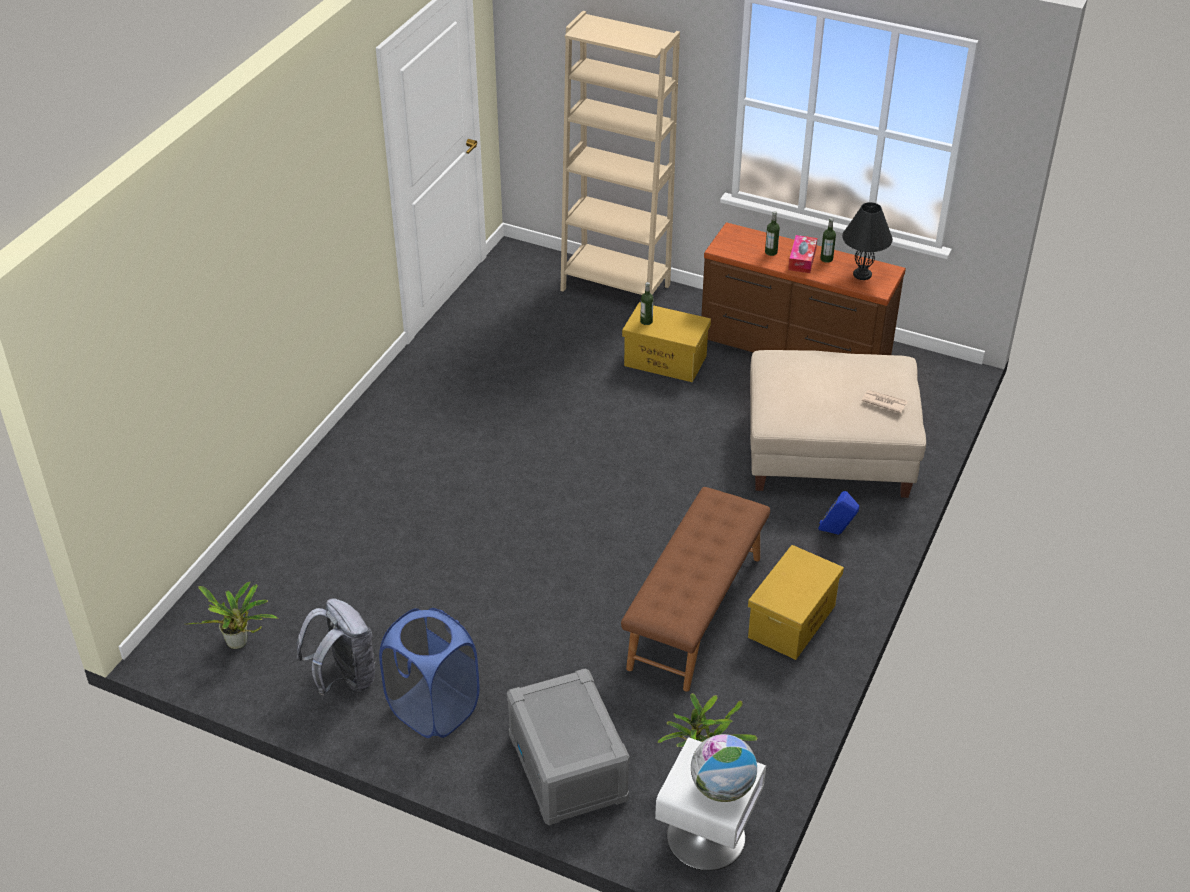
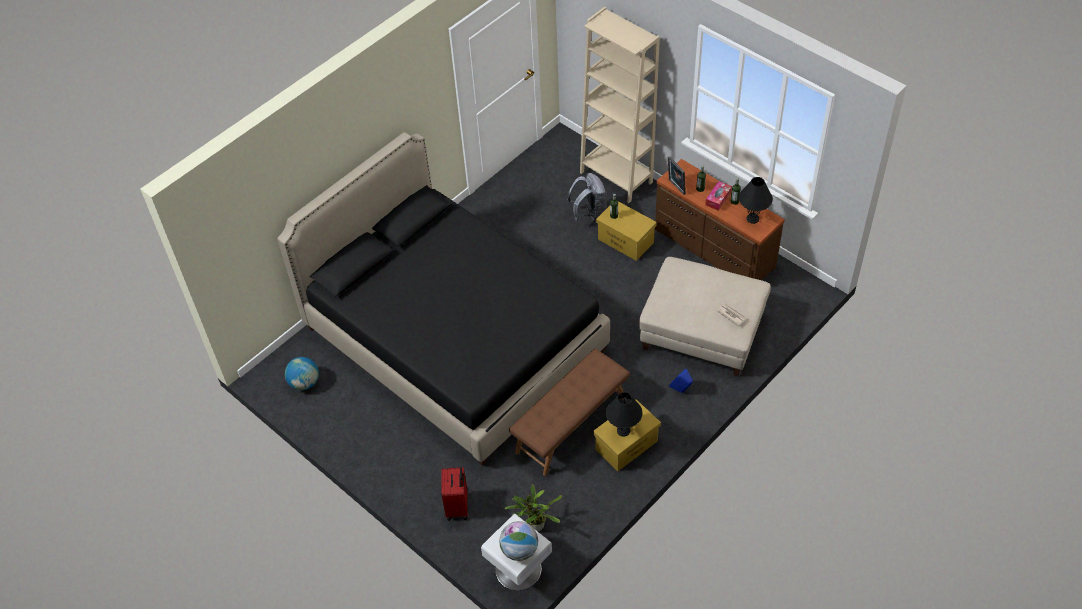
camera: 20 degrees right, 10 degrees up
(239, 644) = (304, 383): potted plant -> globe
(344, 678) = (354, 419): grey backpack -> grey backpack (589, 215)
(433, 709) = (396, 450): blue laundry basket -> none
(463, 534) = (454, 339): none -> black bed
(568, 768) = (458, 507): grey storage box -> red suitcase
(735, 256) = (675, 187): none -> picture frame
(794, 590) = (624, 430): none -> black table lamp

